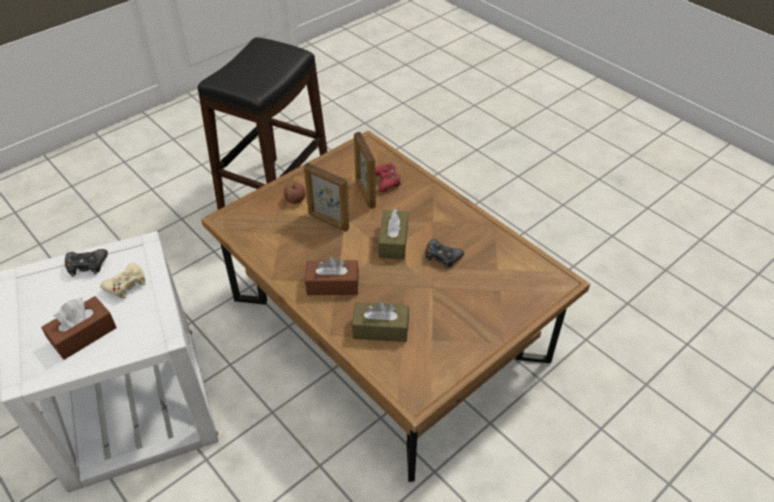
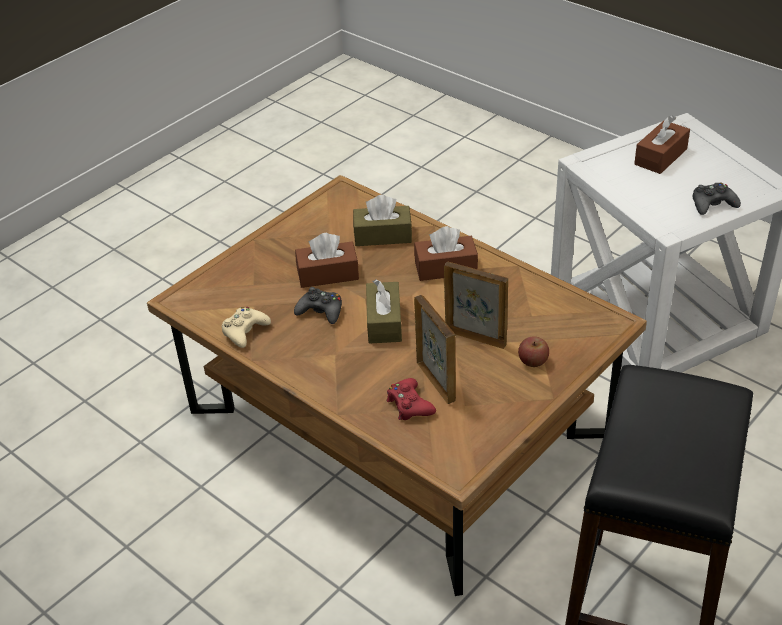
camera: 175 degrees right, 5 degrees down
(126, 285) = (654, 193): beige game controller -> beige game controller (245, 331)
(435, 292) = (328, 274): none -> brown tissue box

